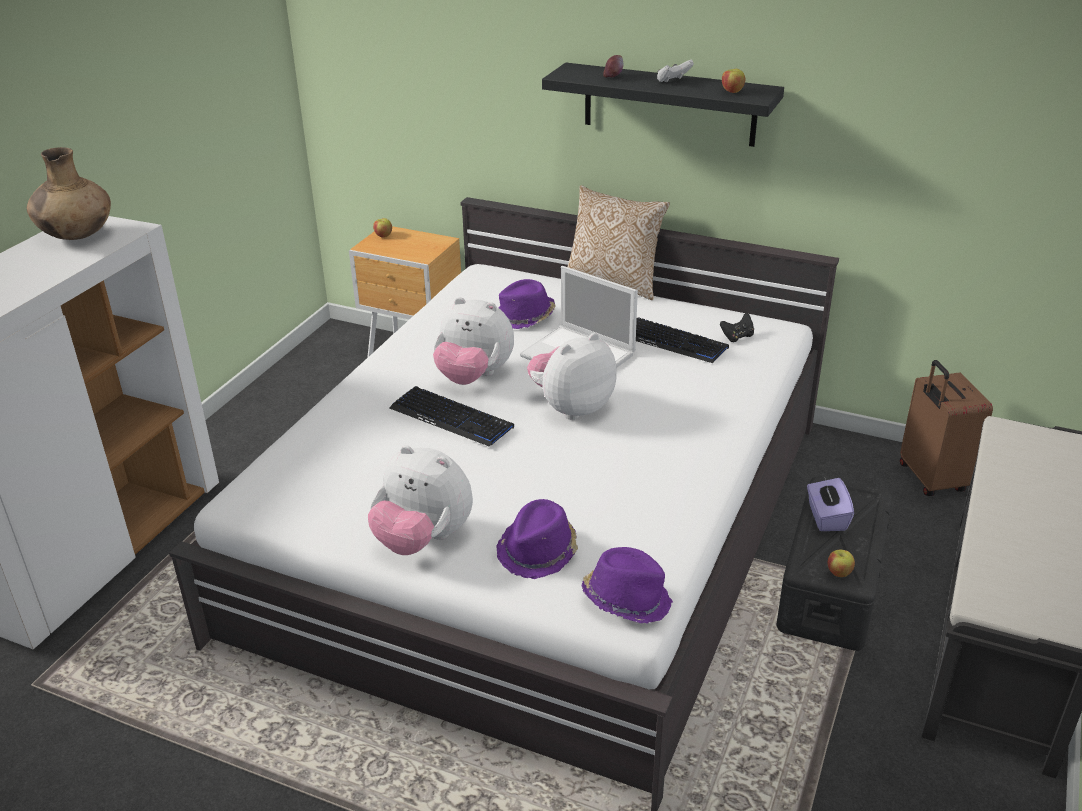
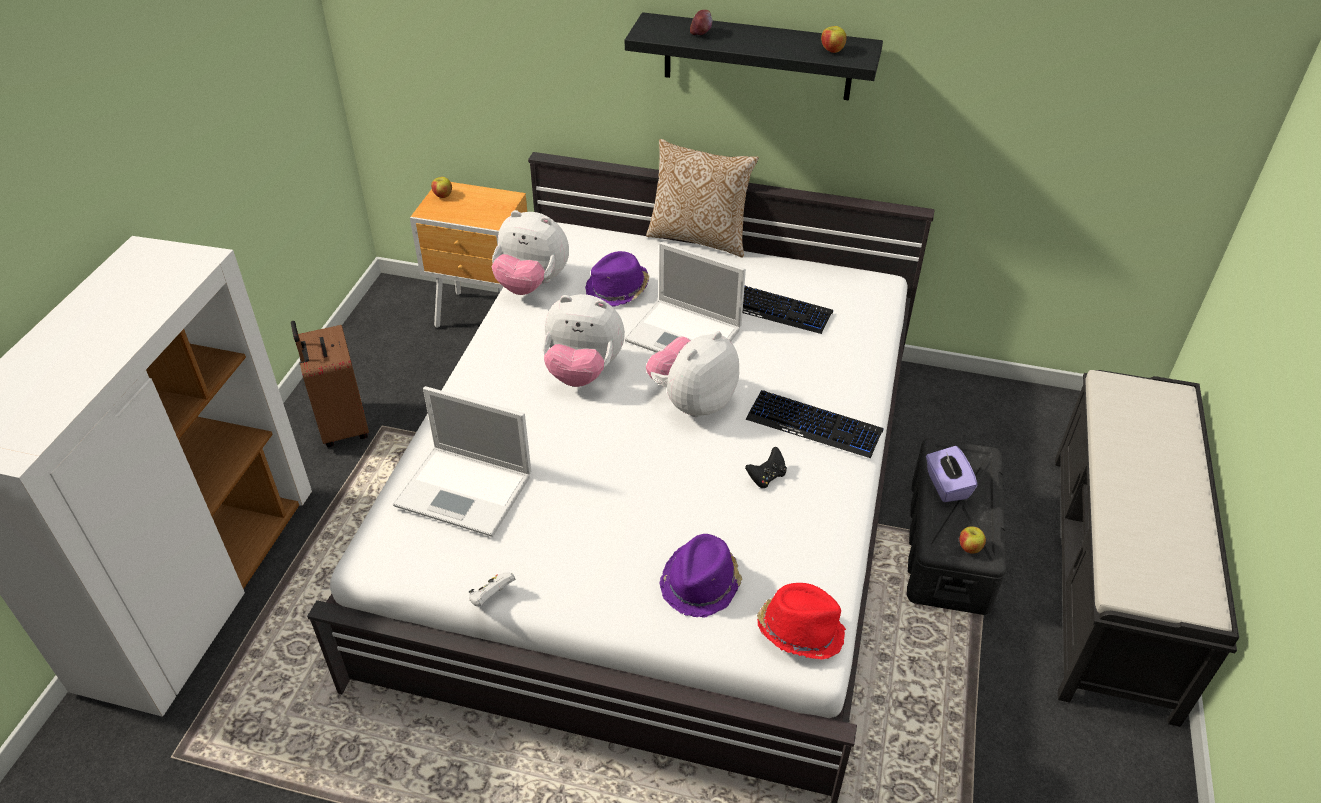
camera: 10 degrees left, 10 degrees up
(77, 236) = (139, 274): brown vase -> none
(337, 458) = (466, 491): none -> laptop
(423, 539) = (581, 582): plush toy -> plush toy (531, 284)
(451, 418) = (573, 427): keyboard -> keyboard (814, 425)
(626, 599) = (800, 630): purple hat -> red hat
(673, 81) = (766, 37): white game controller -> white game controller (491, 597)
(737, 337) = (838, 298): black game controller -> black game controller (766, 477)
(930, 479) = (1020, 415): brown suitcase -> brown suitcase (341, 426)

